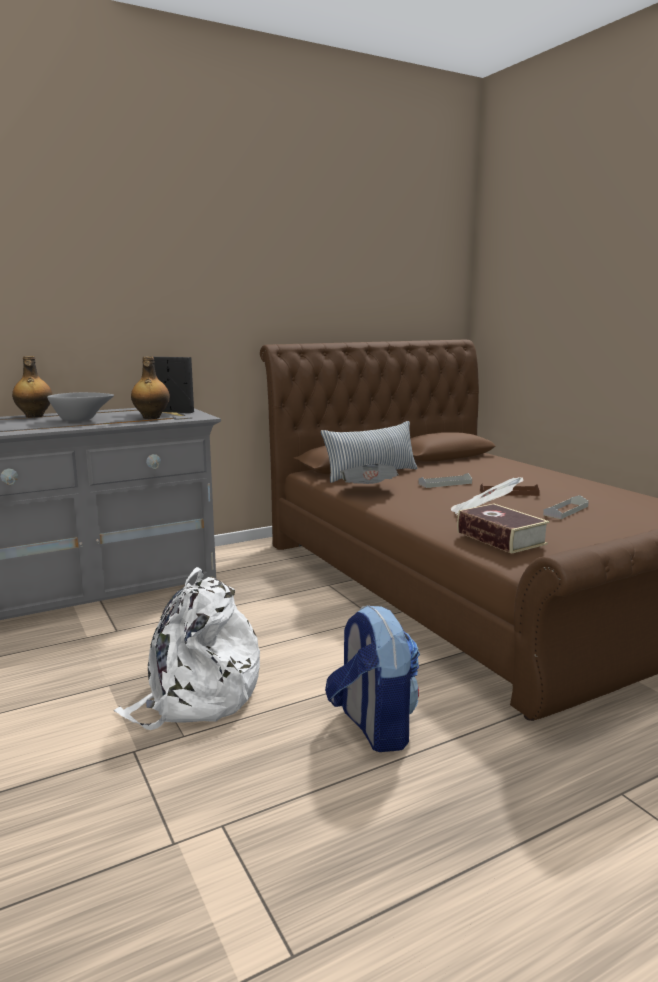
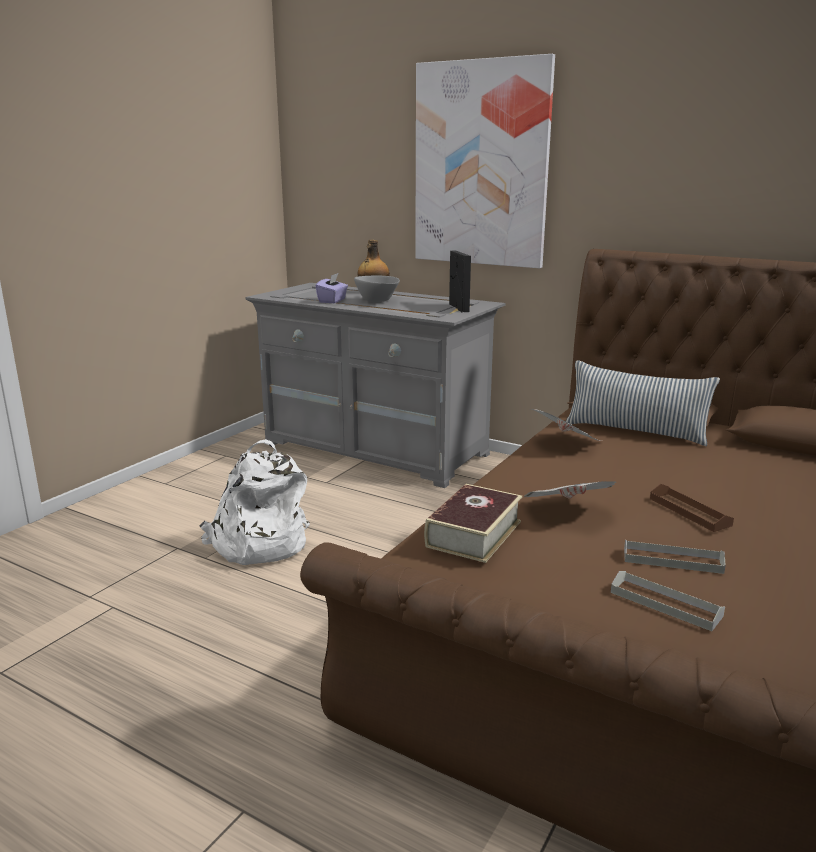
camera: 60 degrees right, 5 degrees up
(35, 427) = (332, 301): none -> purple tissue box
(141, 273) = (481, 165): none -> picture
(151, 417) = (419, 310): bottle -> none
(373, 727) = (268, 632): backpack -> none
(445, 483) = (668, 471): grey tray -> grey tray (665, 604)

